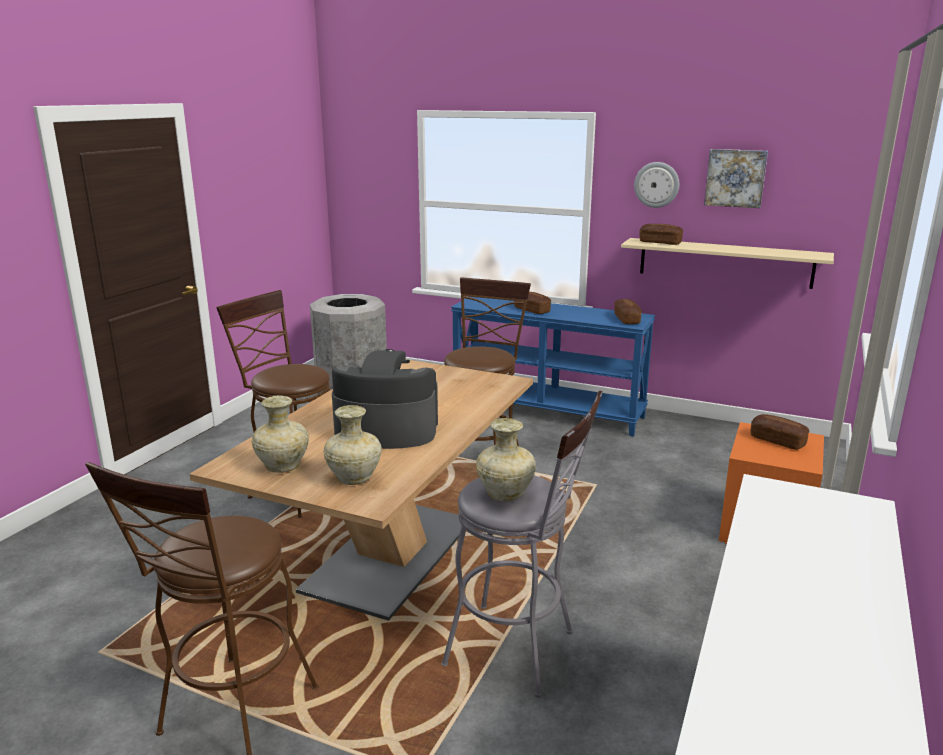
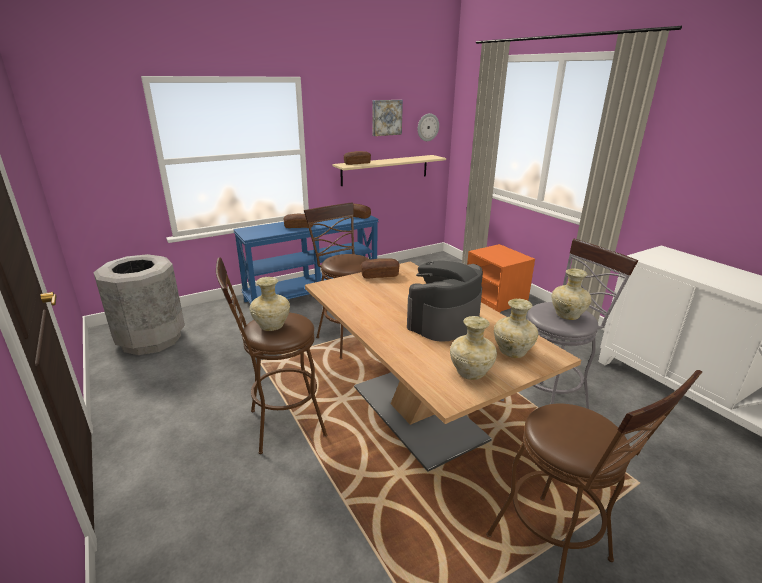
camera: 55 degrees left, 5 degrees up
(283, 371) = (271, 326): none -> beige vase
(656, 184) = (344, 126): wall clock -> wall clock (427, 127)
(777, 441) = (496, 252): bread -> bread (380, 275)

